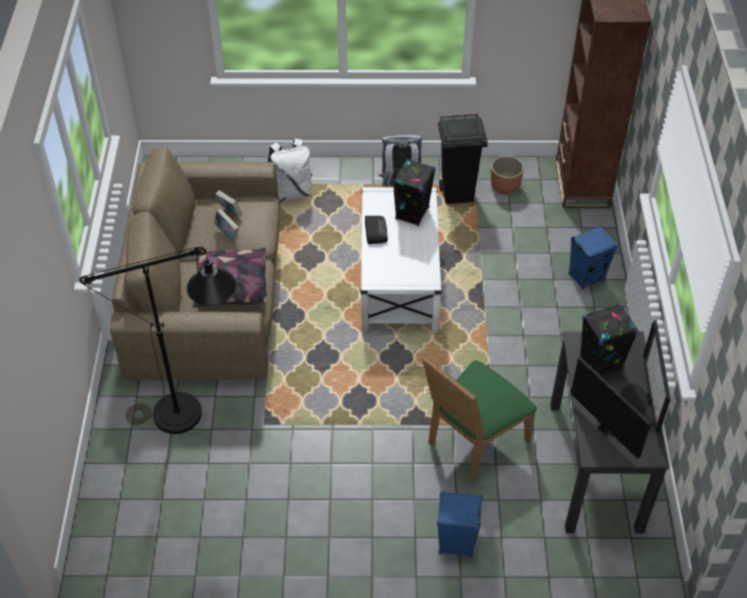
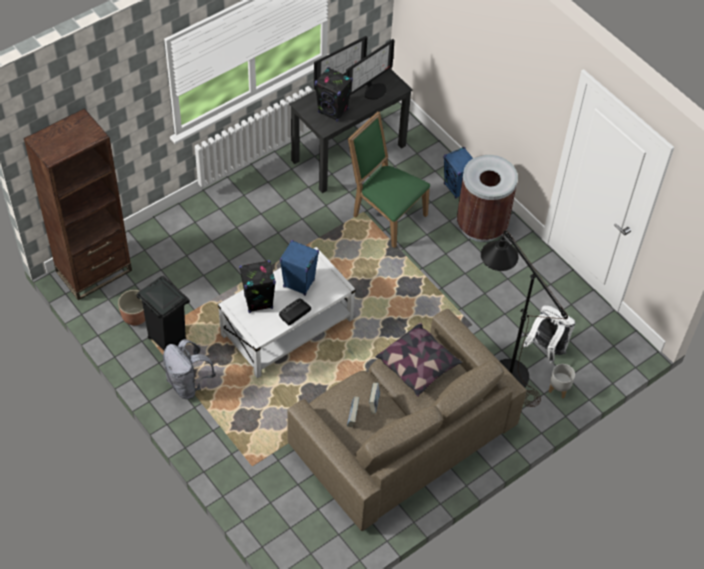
camera: 130 degrees left, 5 degrees up
(122, 446) = (559, 388): none -> grey planter
(291, 192) = (255, 453): white backpack -> white backpack (546, 349)
(380, 527) = (482, 225): none -> brown trash can
(472, 442) = (385, 215): green chair -> green chair turned 150 degrees counterclockwise
(586, 277) = (194, 224): blue speaker -> blue speaker (298, 283)
(609, 425) = (373, 89): monitor -> monitor turned 150 degrees counterclockwise

